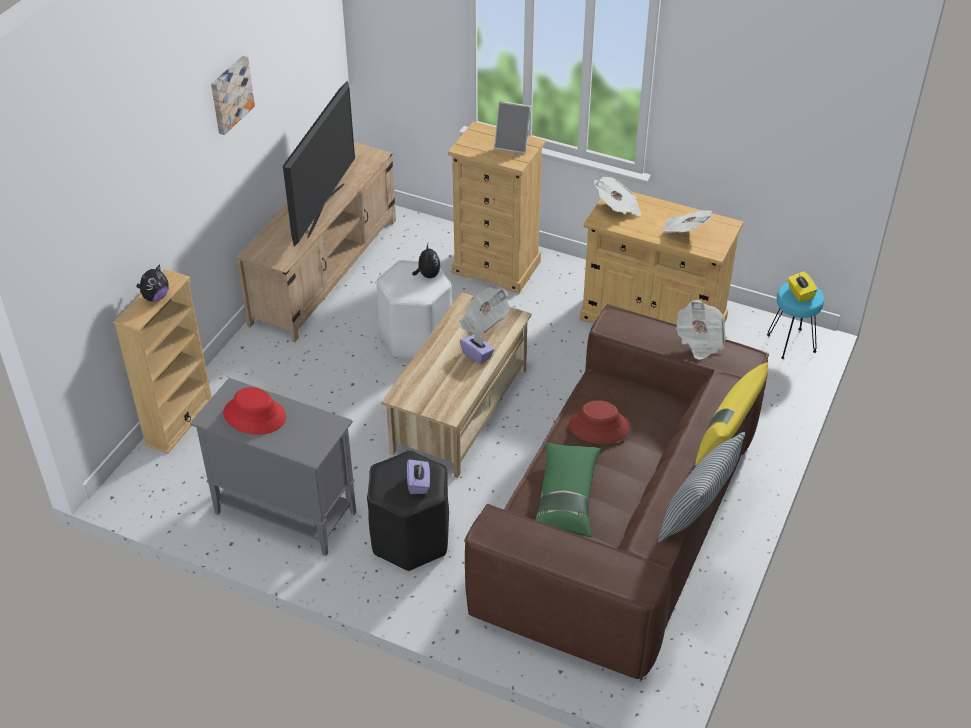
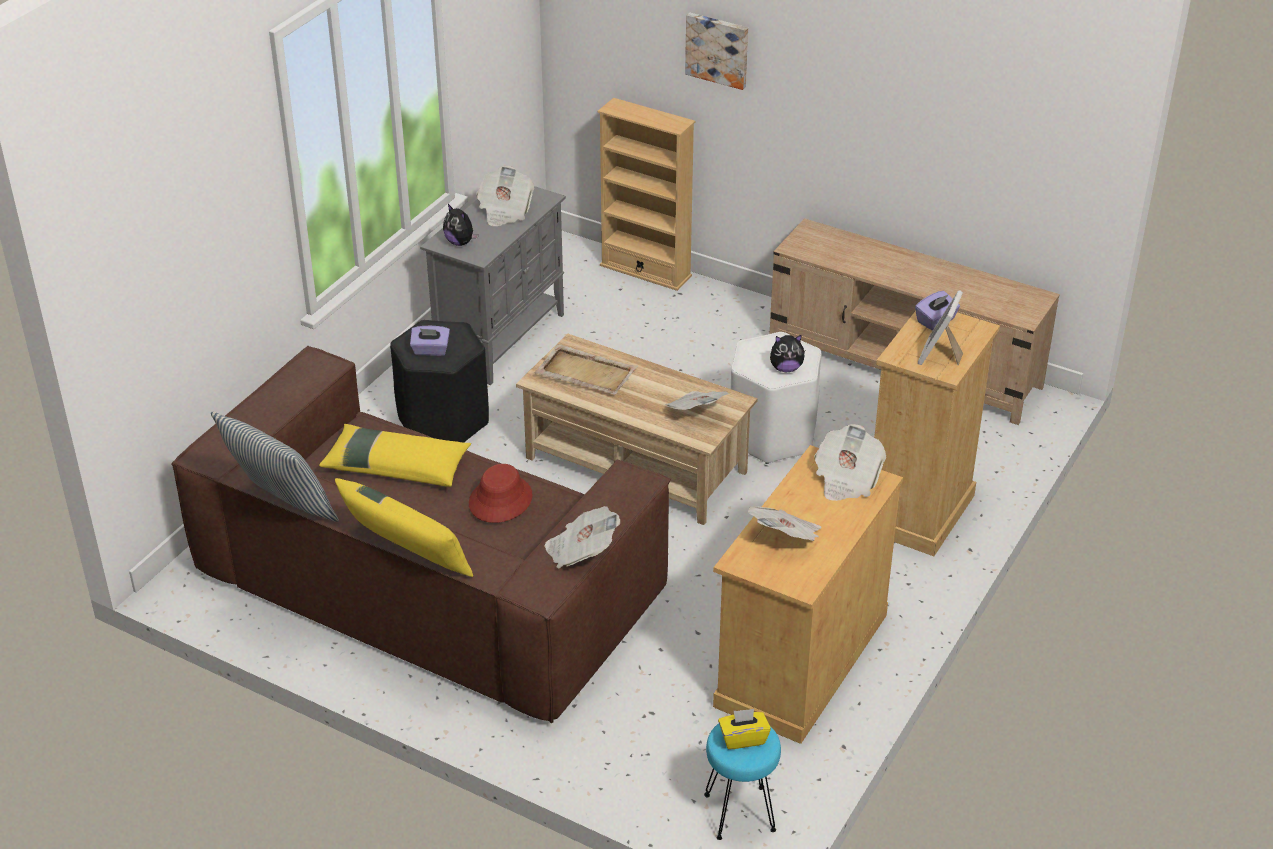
camera: 95 degrees right, 5 degrees down
(155, 297) = (647, 116): plush toy -> plush toy (460, 242)
(230, 94) = (862, 48): picture -> picture (718, 49)
(255, 415) = (504, 211): red hat -> newspaper
(324, 210) = (897, 277): television -> none
(437, 386) = (585, 372): none -> beige tray
(477, 355) = (634, 404): purple tissue box -> purple tissue box (936, 321)
(566, 496) = (397, 465): green pillow -> yellow pillow

